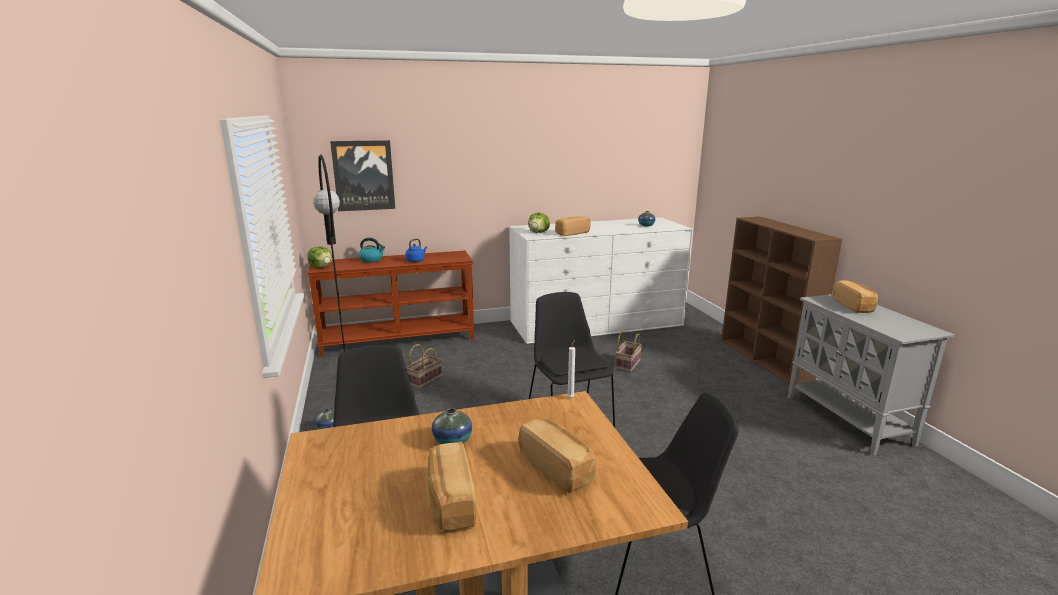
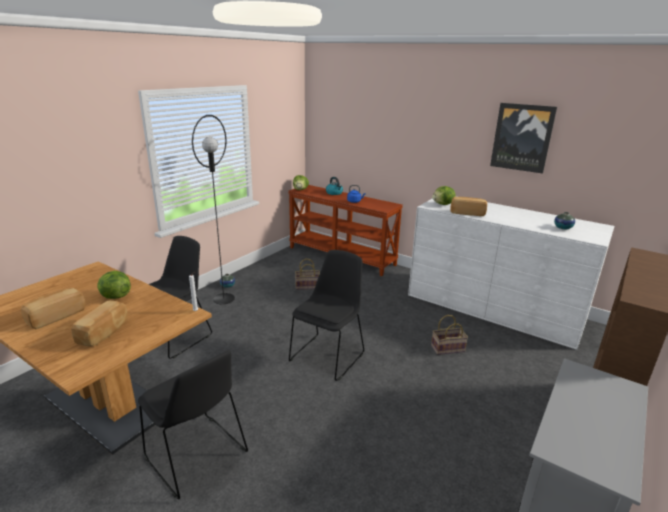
camera: 50 degrees right, 5 degrees up
(363, 175) = (342, 131): picture -> picture (522, 137)
(452, 441) = (115, 296): vase -> lettuce
(853, 306) = (602, 399): bread -> none

